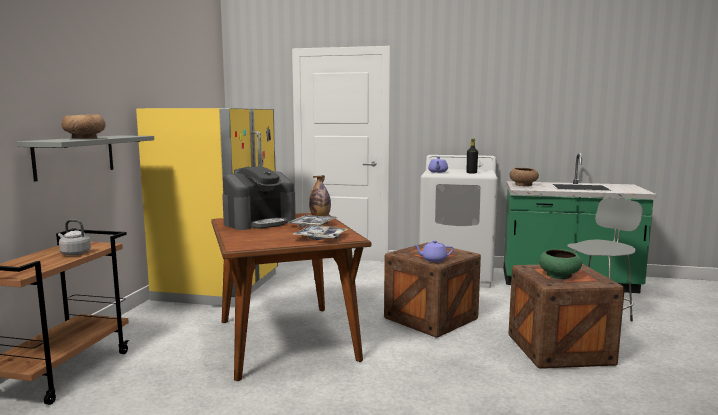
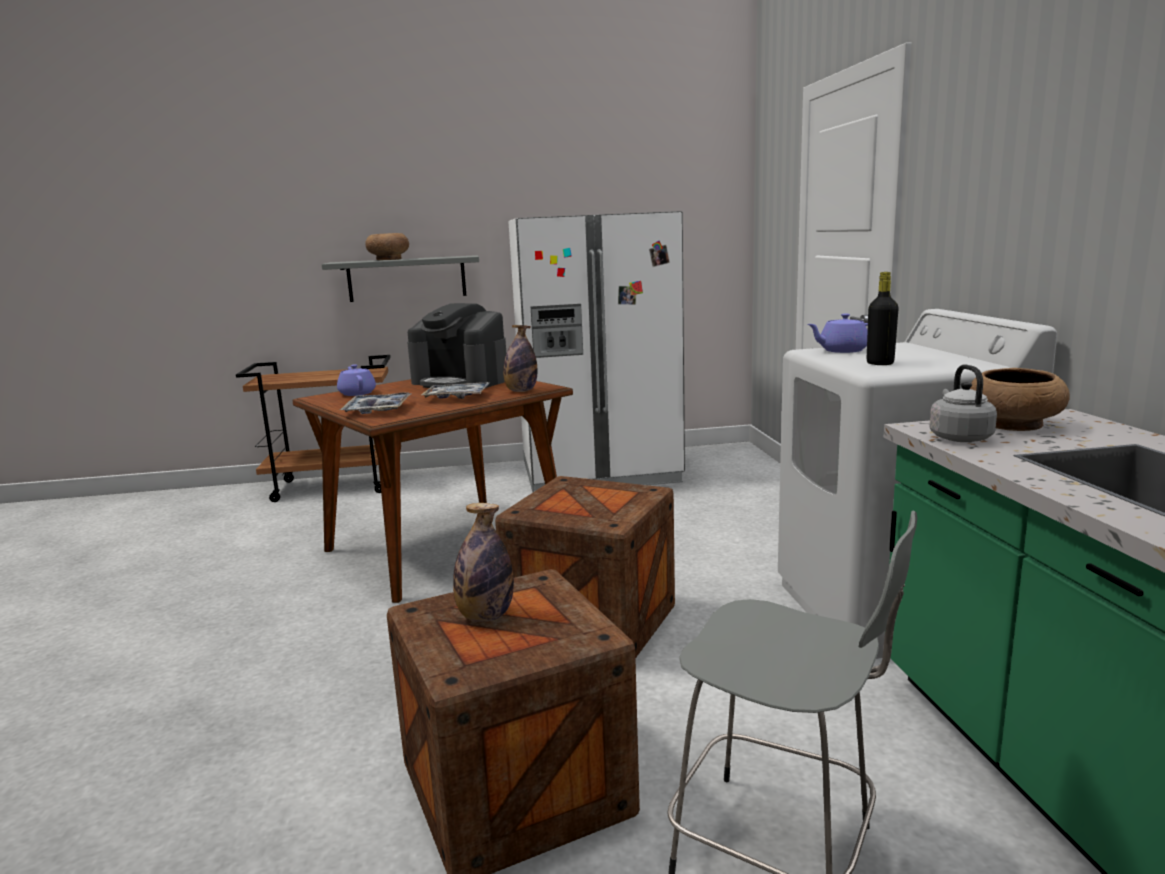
camera: 70 degrees right, 5 degrees up
(74, 253) = (333, 376): grey kettle -> grey kettle (958, 437)
(219, 287) = (599, 472): yellow fridge -> white fridge
(433, 260) = (536, 506): purple teapot -> purple teapot (357, 393)
(559, 276) = (485, 616): green bowl -> bottle

